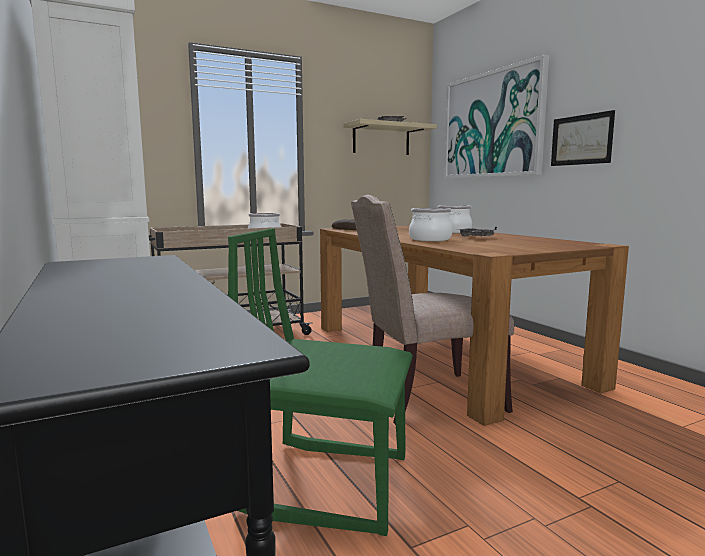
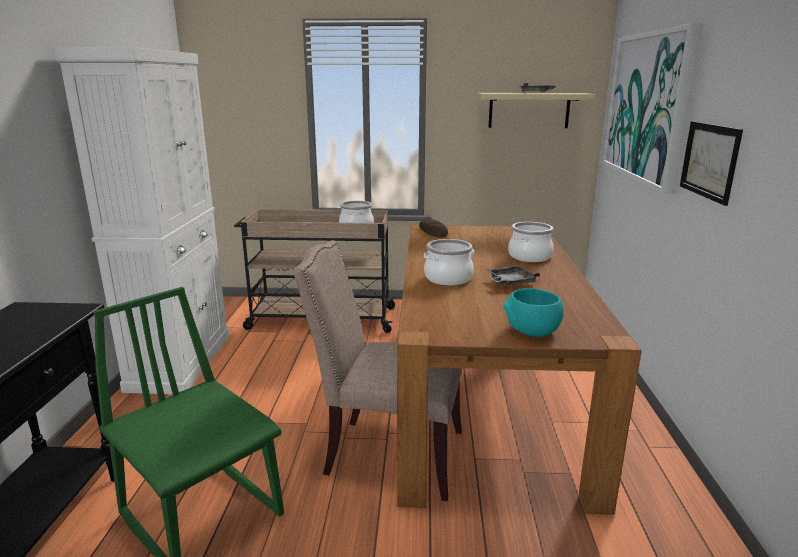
camera: 30 degrees right, 10 degrees up
(553, 246) = (532, 331): none -> turquoise bowl

